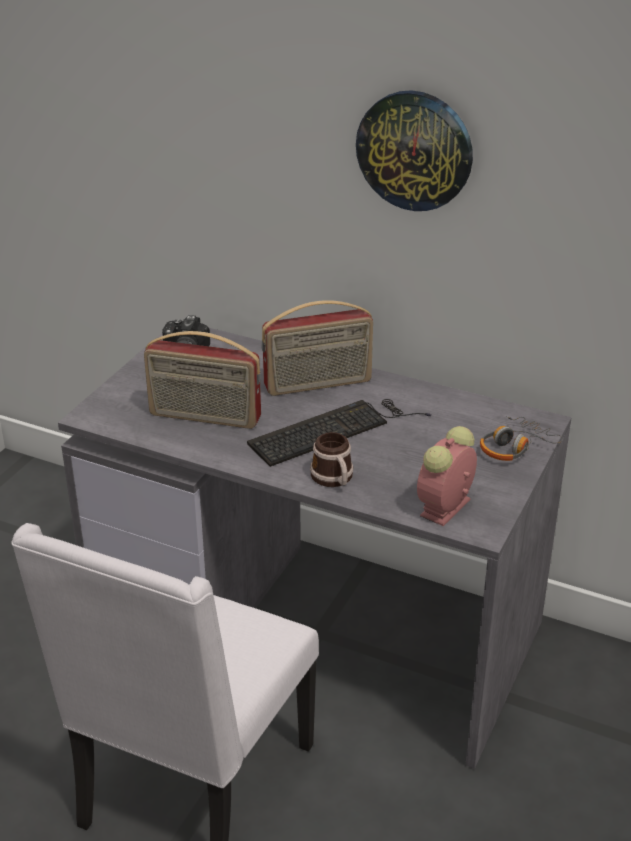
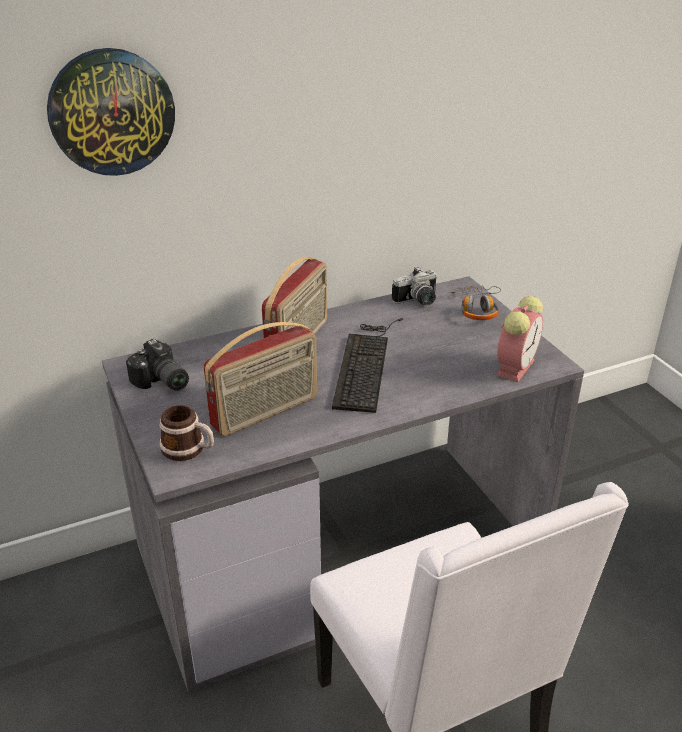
camera: 50 degrees left, 0 degrees up
(334, 479) = (427, 393): mug -> mug (189, 449)
(415, 150) = (328, 96): wall clock -> wall clock (111, 112)
(444, 509) = (515, 366): alarm clock -> alarm clock turned 135 degrees counterclockwise
(475, 410) = (418, 301): none -> camera

